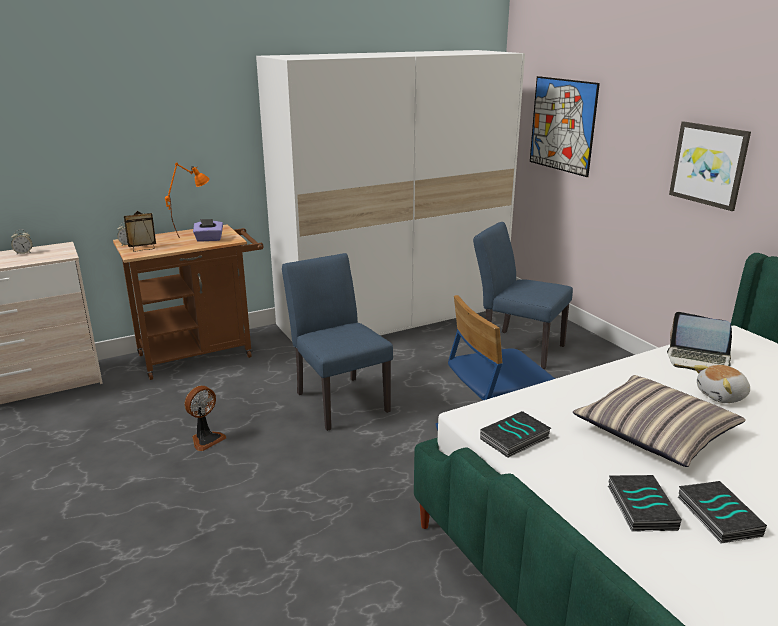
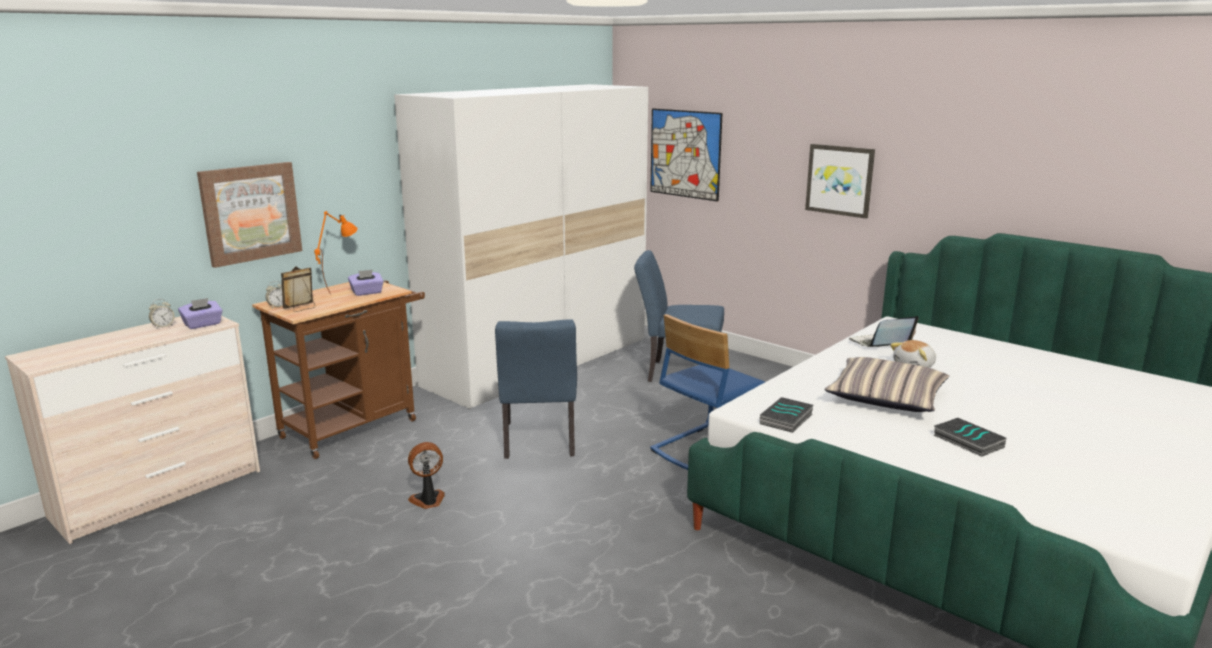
camera: 20 degrees left, 5 degrees down
(52, 255) = (203, 325): none -> purple tissue box
(112, 160) = (250, 213): none -> picture
(206, 439) = (428, 501): fan -> fan turned 135 degrees counterclockwise
(338, 399) = (539, 442): blue chair -> blue chair turned 135 degrees counterclockwise
(640, 507) = (913, 446): book -> none
(698, 360) = (879, 344): laptop -> laptop turned 150 degrees clockwise

